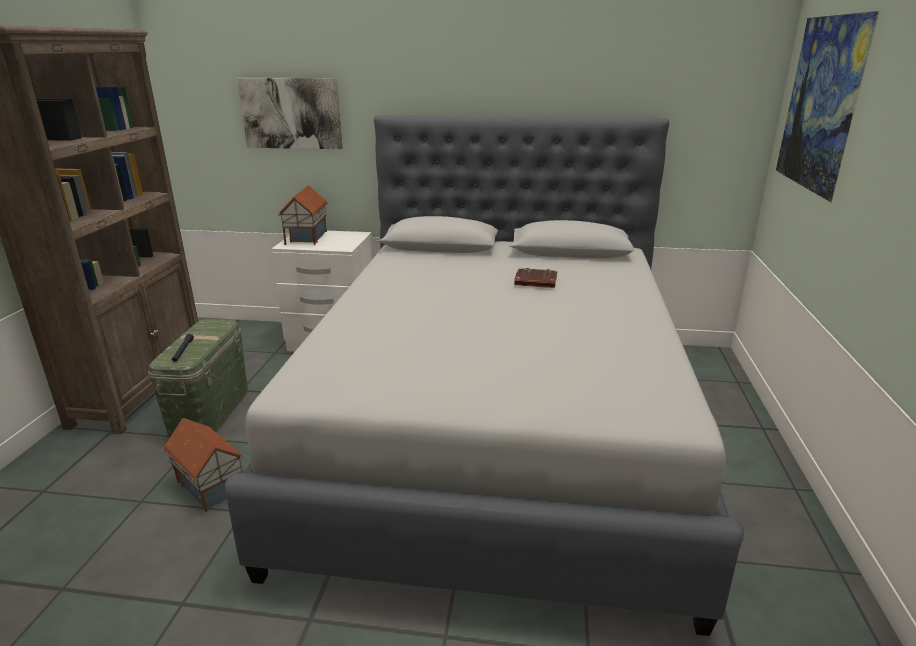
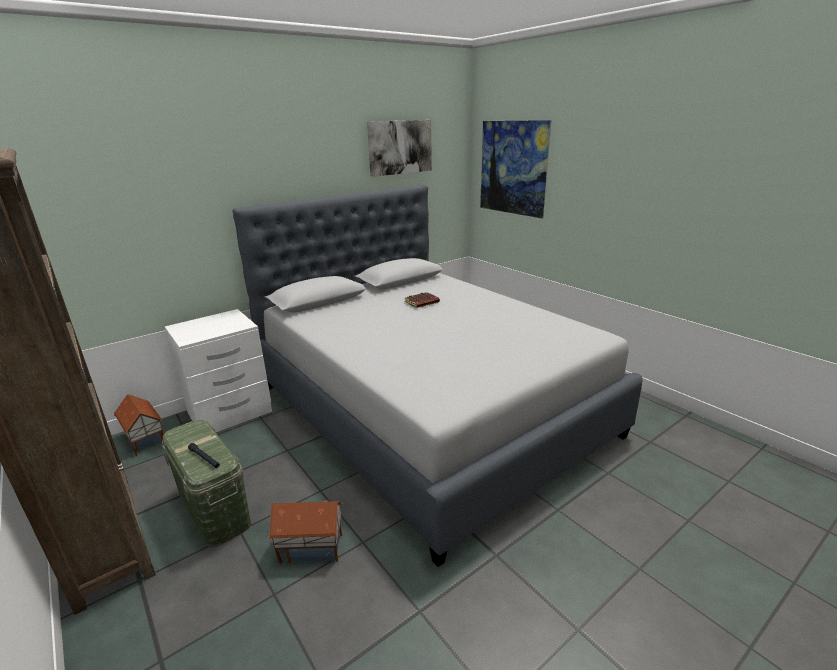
camera: 45 degrees left, 0 degrees up
(291, 113) = (141, 218): picture -> picture (400, 147)
(305, 238) = (191, 329): toy house -> toy house (144, 440)

